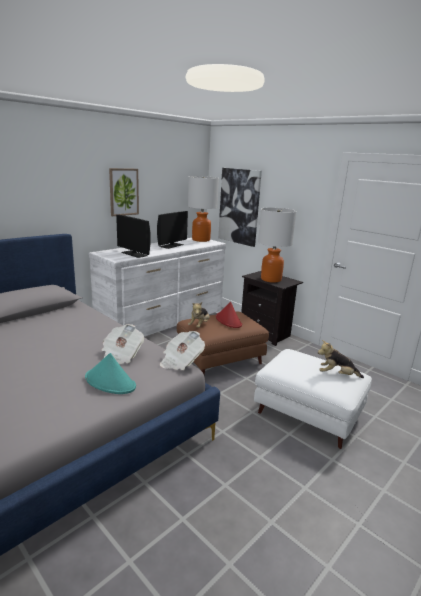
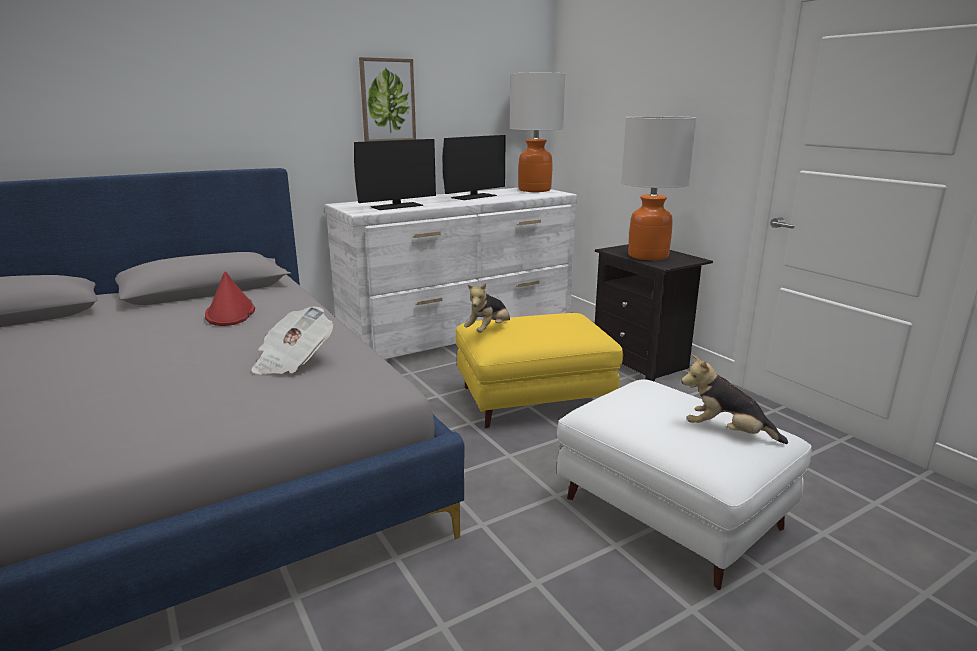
camera: 15 degrees right, 0 degrees up
(110, 382) = (240, 401): turquoise hat -> none
(134, 254) = (397, 206): monitor -> monitor turned 90 degrees counterclockwise
(181, 361) = (392, 377): newspaper -> none
(220, 360) = (534, 399): brown ottoman -> yellow ottoman
(228, 321) = (547, 325): red hat -> red hat (231, 313)
(239, 206) = (603, 125): picture -> none

